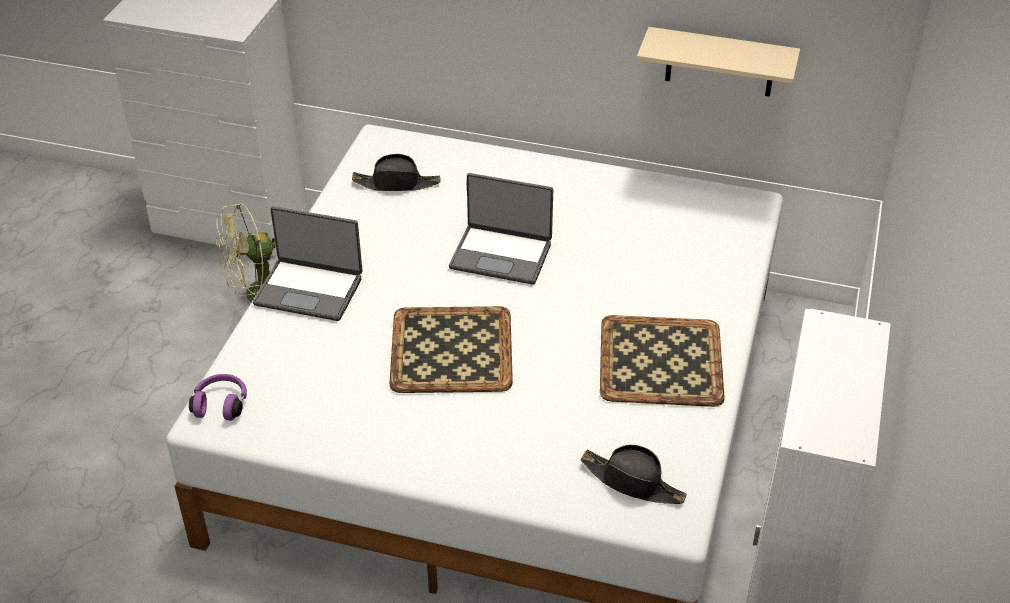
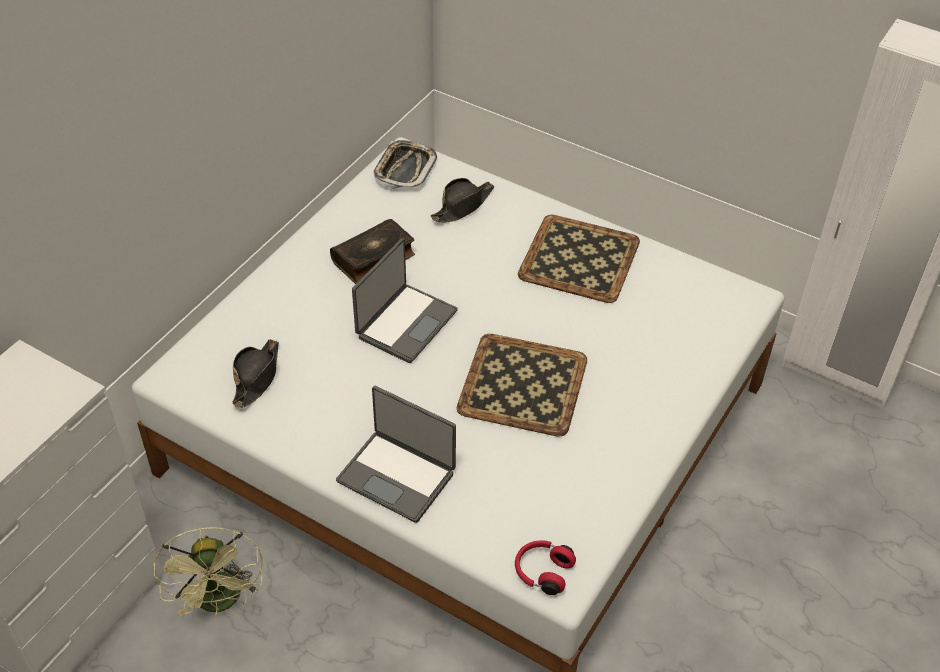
camera: 75 degrees left, 5 degrees up
(221, 404) = (542, 572): purple headphones -> red headphones
(309, 290) = (397, 475): laptop -> laptop turned 90 degrees clockwise
(581, 216) = (374, 258): none -> book
(633, 482) = (706, 309): black hat -> black hat (462, 206)
(720, 62) = (342, 69): beige shelf -> none
(728, 207) = (405, 169): none -> tray

